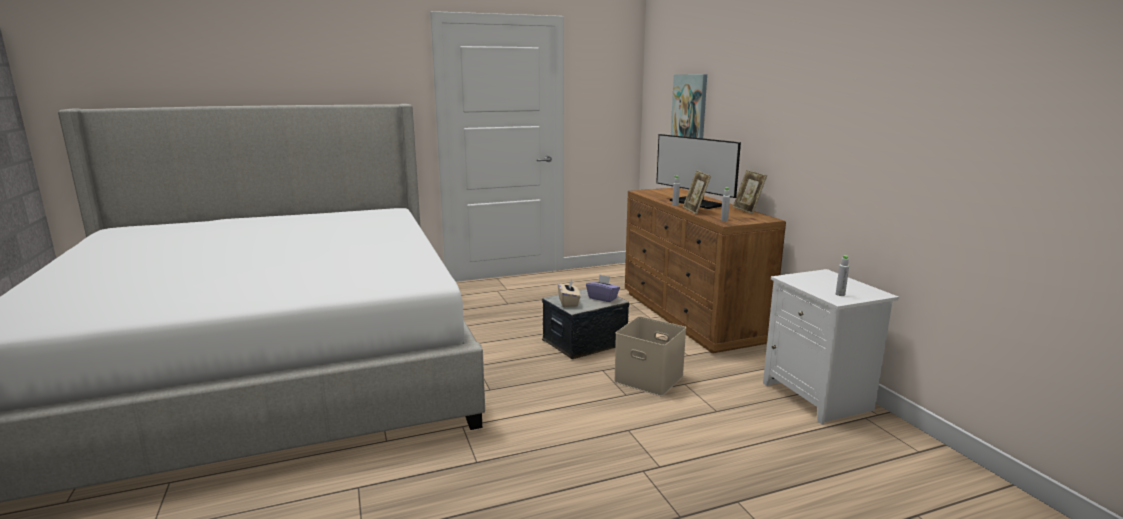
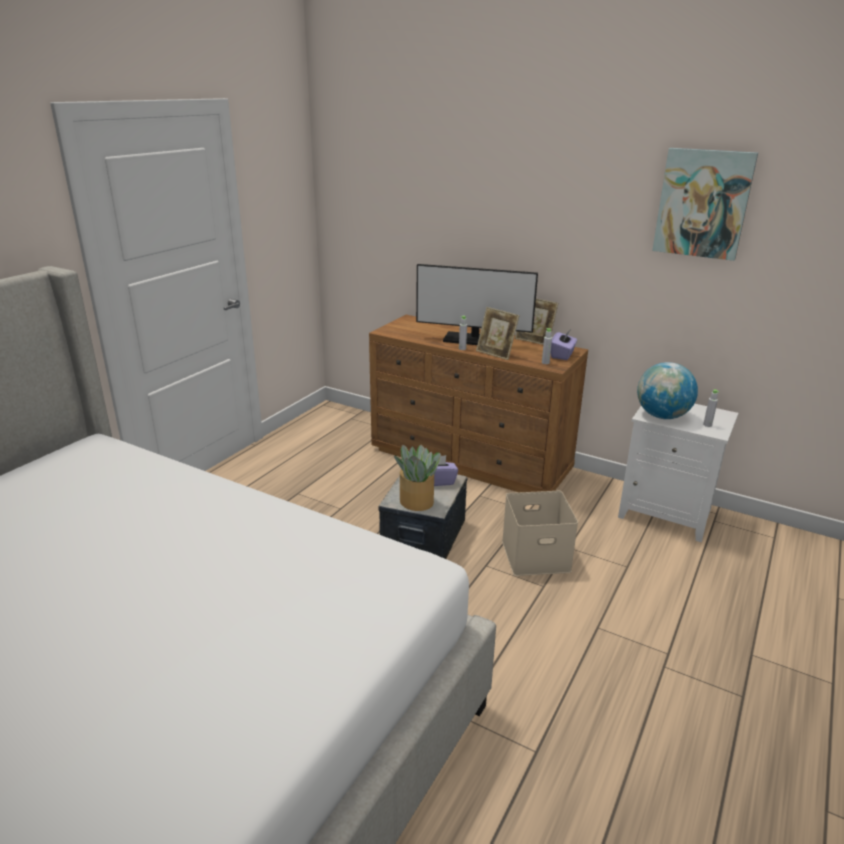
camera: 40 degrees left, 10 degrees up
(569, 302) = (417, 502): beige tissue box -> potted plant
(690, 109) = (415, 222): picture -> picture (703, 203)
(751, 219) = (562, 355): none -> purple tissue box
(804, 281) = (662, 416): none -> globe

